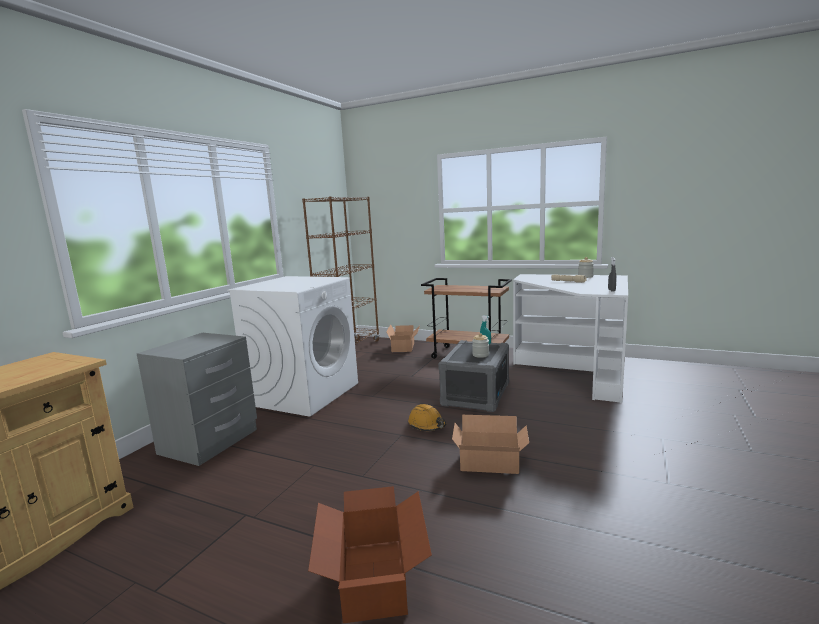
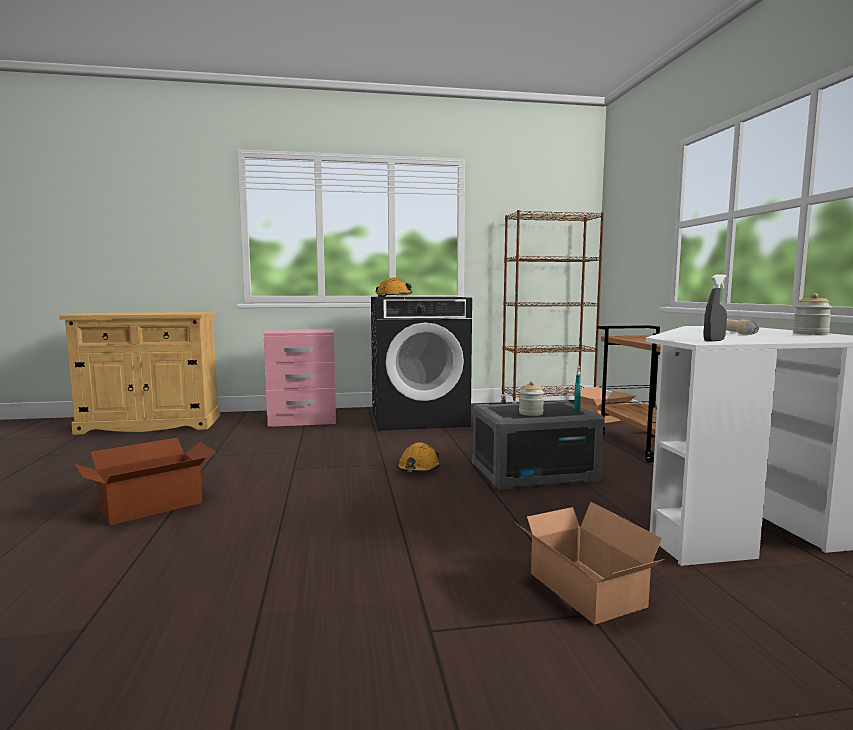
camera: 55 degrees right, 5 degrees down
(210, 442) = (303, 420): grey nightstand -> pink nightstand
(266, 286) = (394, 296): none -> orange hard hat
(304, 393) = (419, 418): white washing machine -> black washing machine
(491, 463) = (367, 510): cardboard box -> cardboard box (584, 592)

